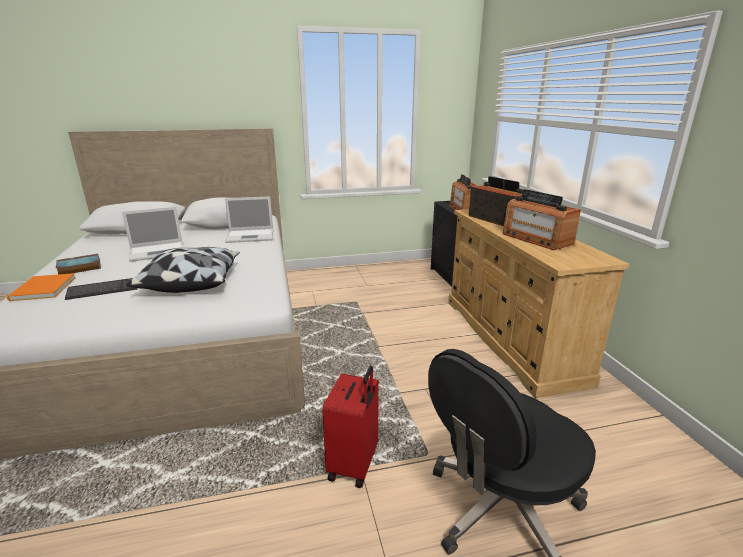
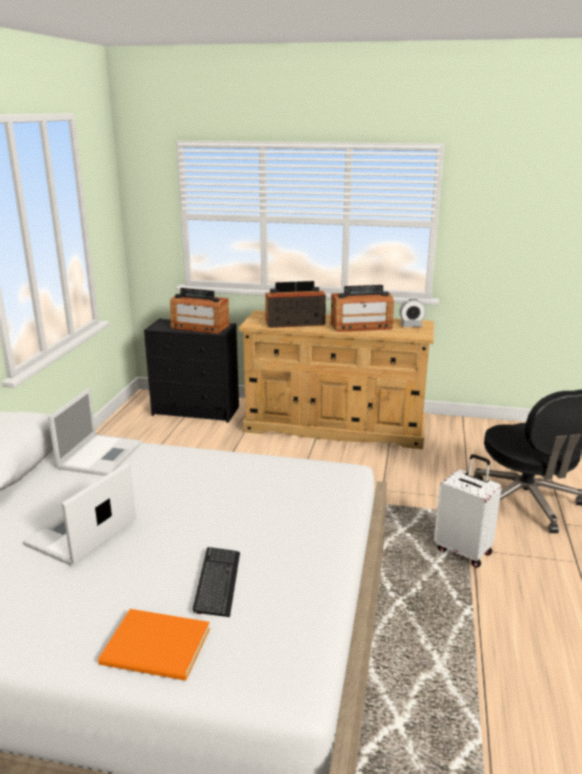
camera: 65 degrees left, 0 degrees up
(78, 268) = (77, 617): book -> none
(158, 251) = (80, 534): laptop -> laptop turned 150 degrees counterclockwise
(191, 282) = (250, 511): pillow -> none
(354, 465) = (463, 551): red suitcase -> white suitcase
(583, 256) = (411, 326): none -> alarm clock

